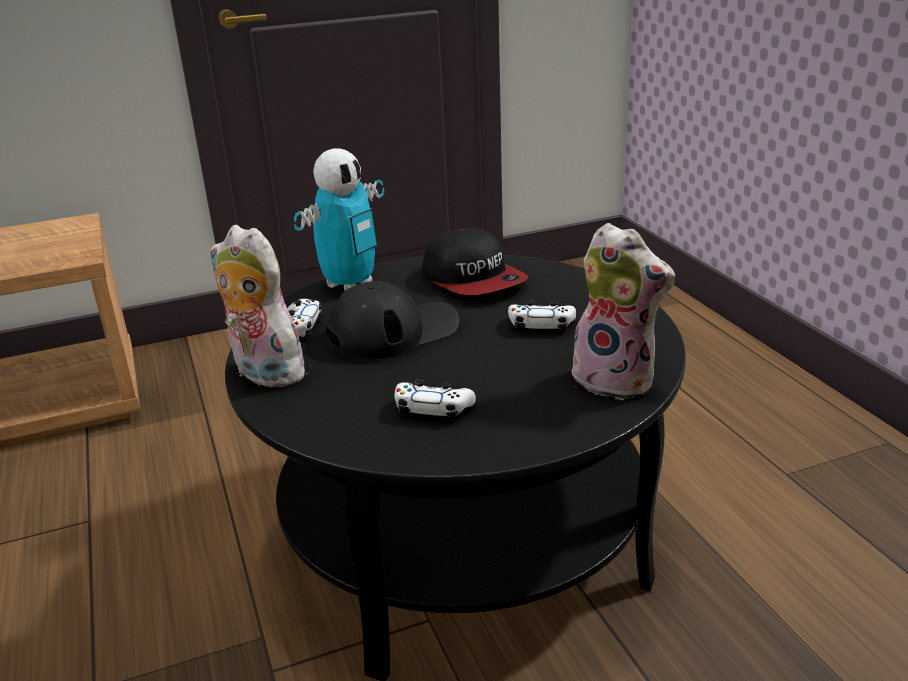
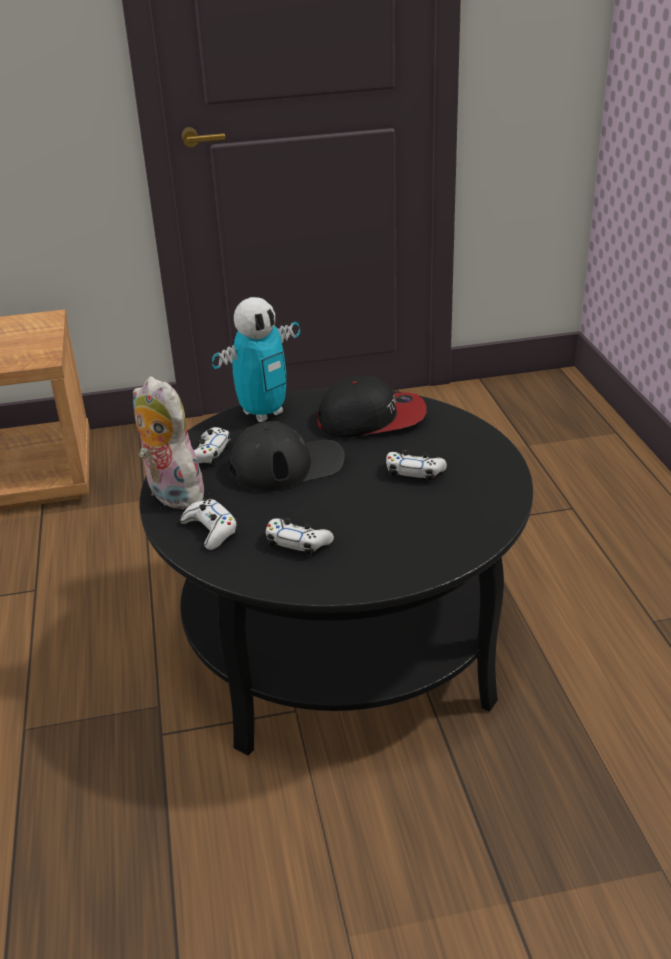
camera: 10 degrees right, 5 degrees up
(322, 406) = (210, 530): none -> white game controller
(473, 279) = (372, 418): cap -> cap turned 75 degrees counterclockwise
(617, 380) = (458, 533): plush toy -> none

